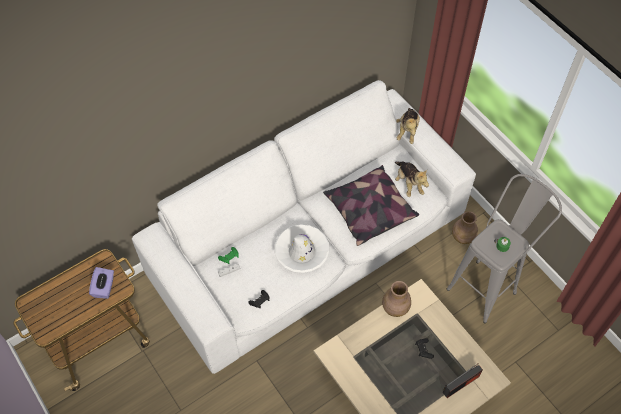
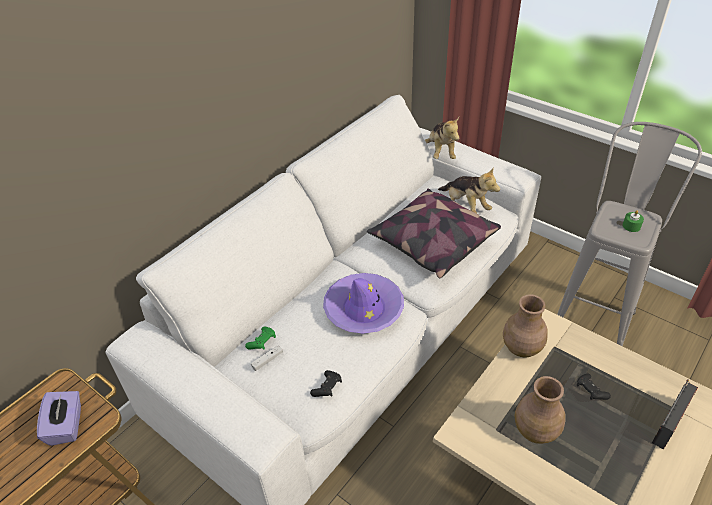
camera: 15 degrees left, 15 degrees down
(302, 251) = (363, 309): white hat -> purple hat
(463, 237) = (539, 270): brown vase -> brown vase (536, 431)

